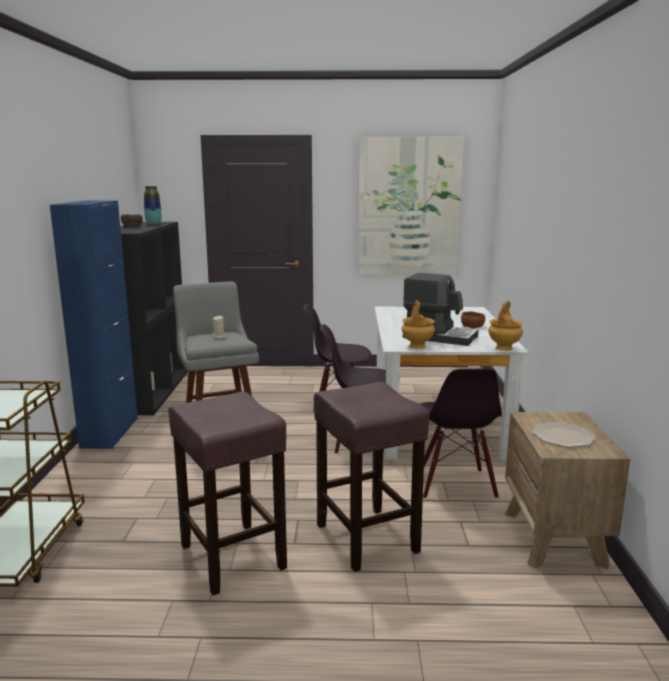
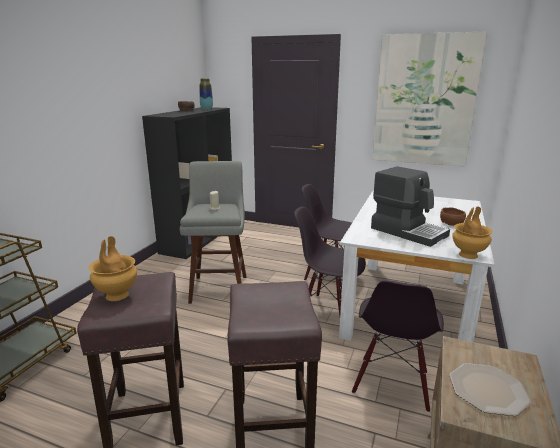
camera: 20 degrees right, 5 degrees up
(110, 433) = (147, 269): blue cabinet -> none
(417, 346) = (377, 240): brown vase -> brown vase (117, 295)

